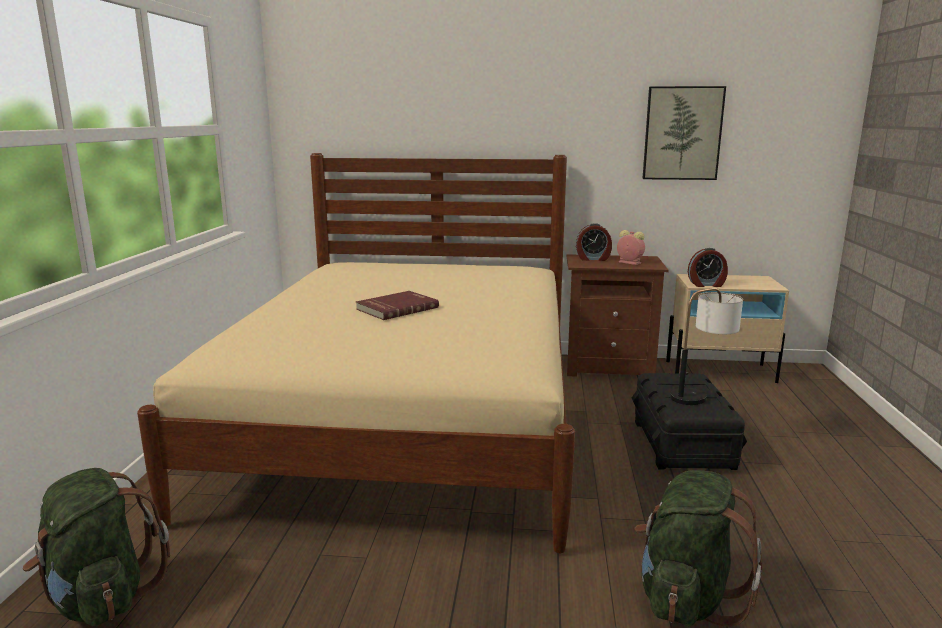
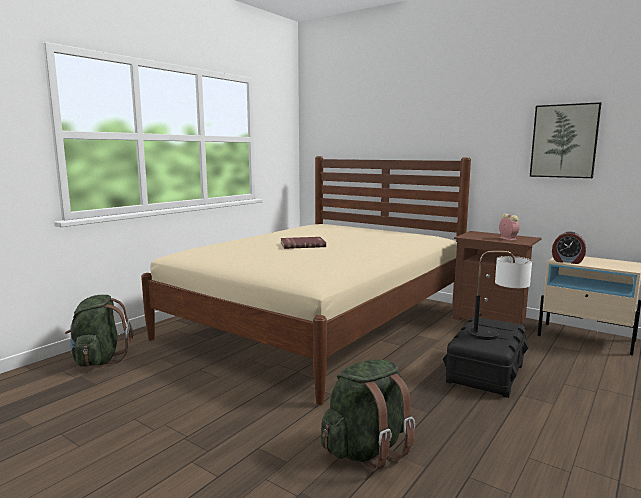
camera: 30 degrees right, 5 degrees down
(593, 259) = (484, 234): alarm clock -> none

